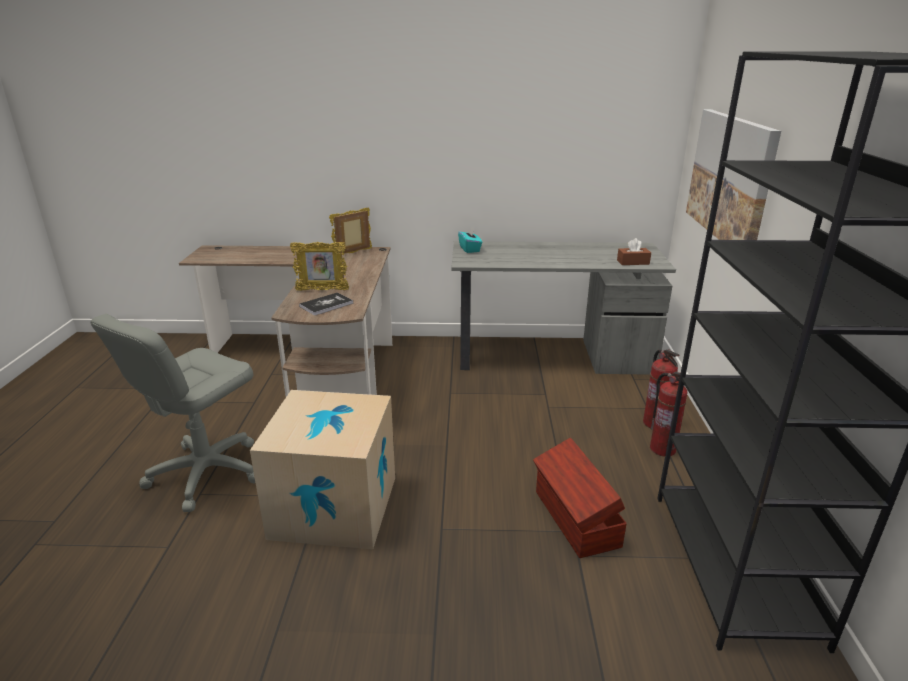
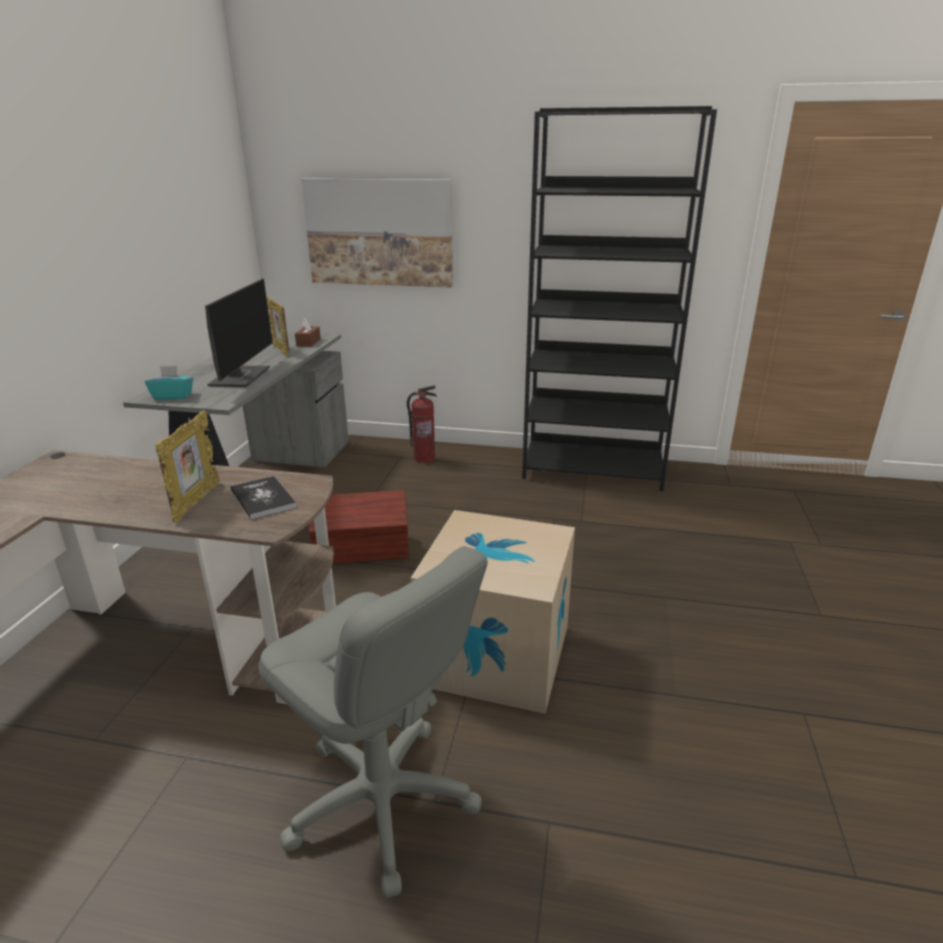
camera: 80 degrees left, 0 degrees up
(353, 253) = (41, 477): picture frame -> picture frame (281, 350)
(522, 257) = (240, 377): none -> monitor
(575, 519) = (540, 515): brown storage box -> brown storage box (363, 550)
(663, 449) = (461, 463): fire extinguisher -> none

